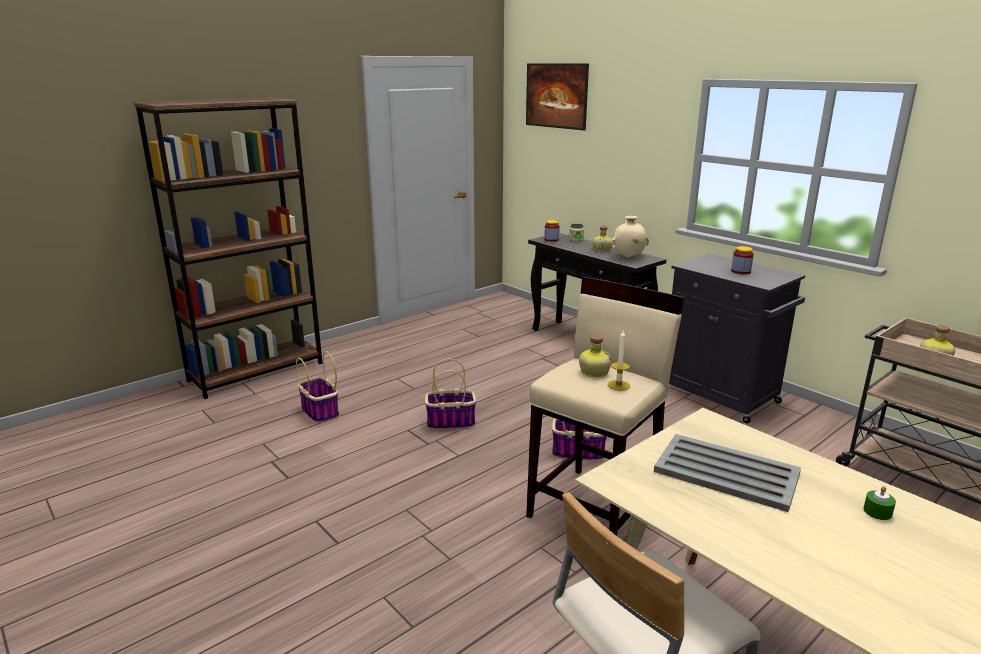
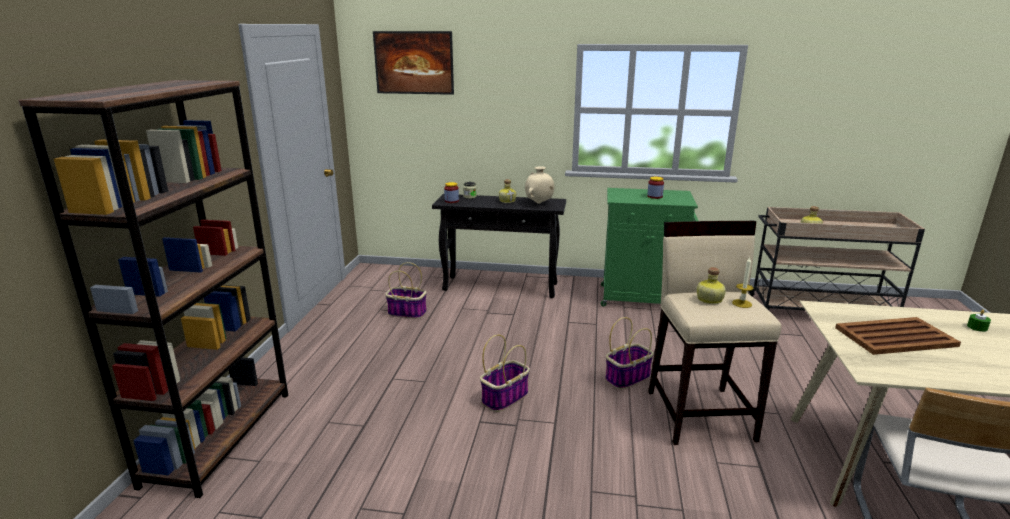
camera: 40 degrees left, 0 degrees up
(319, 411) = (368, 445): basket -> basket (406, 313)
(721, 396) = (642, 298): black cabinet -> green cabinet
(725, 472) = (894, 337): grey tray -> brown tray

